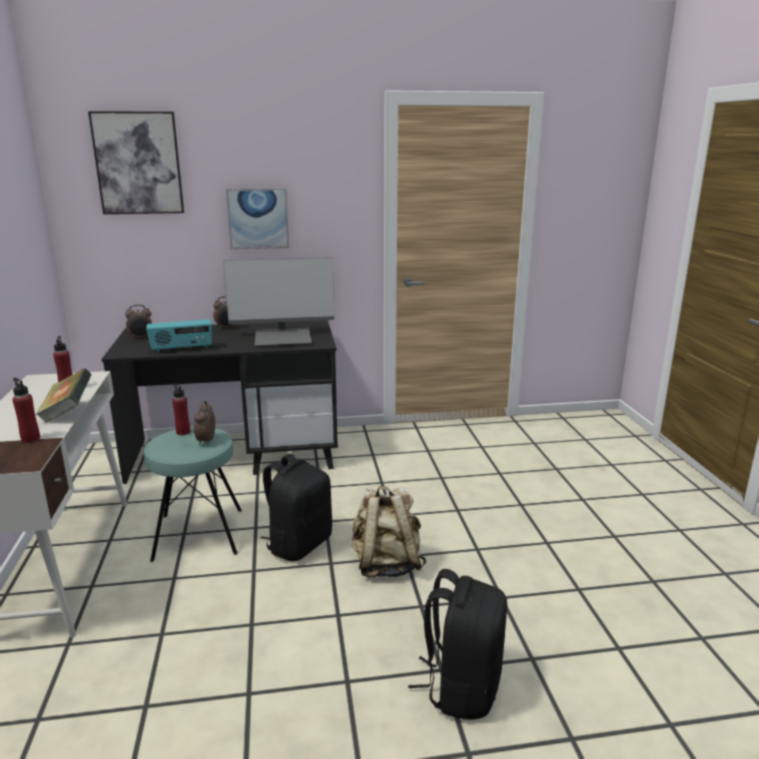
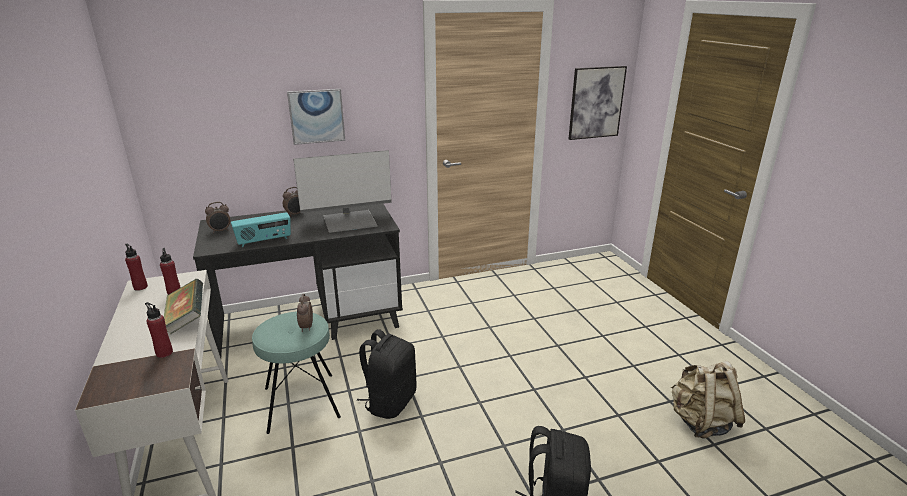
camera: 10 degrees left, 5 degrees up
(138, 163) = (203, 72): picture -> picture (596, 103)
(183, 432) = (282, 319): red bottle -> red bottle (140, 287)
(386, 564) = (466, 411): beige backpack -> beige backpack (700, 422)

